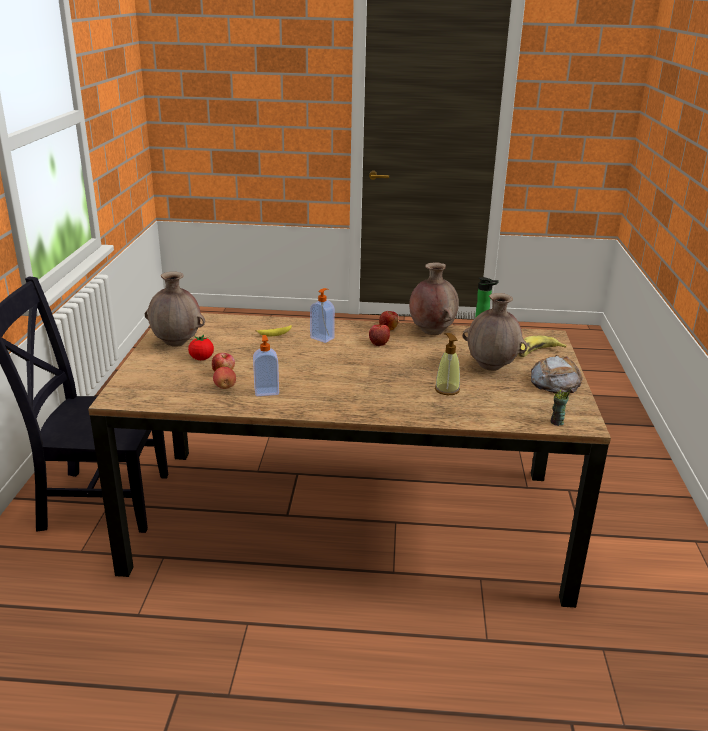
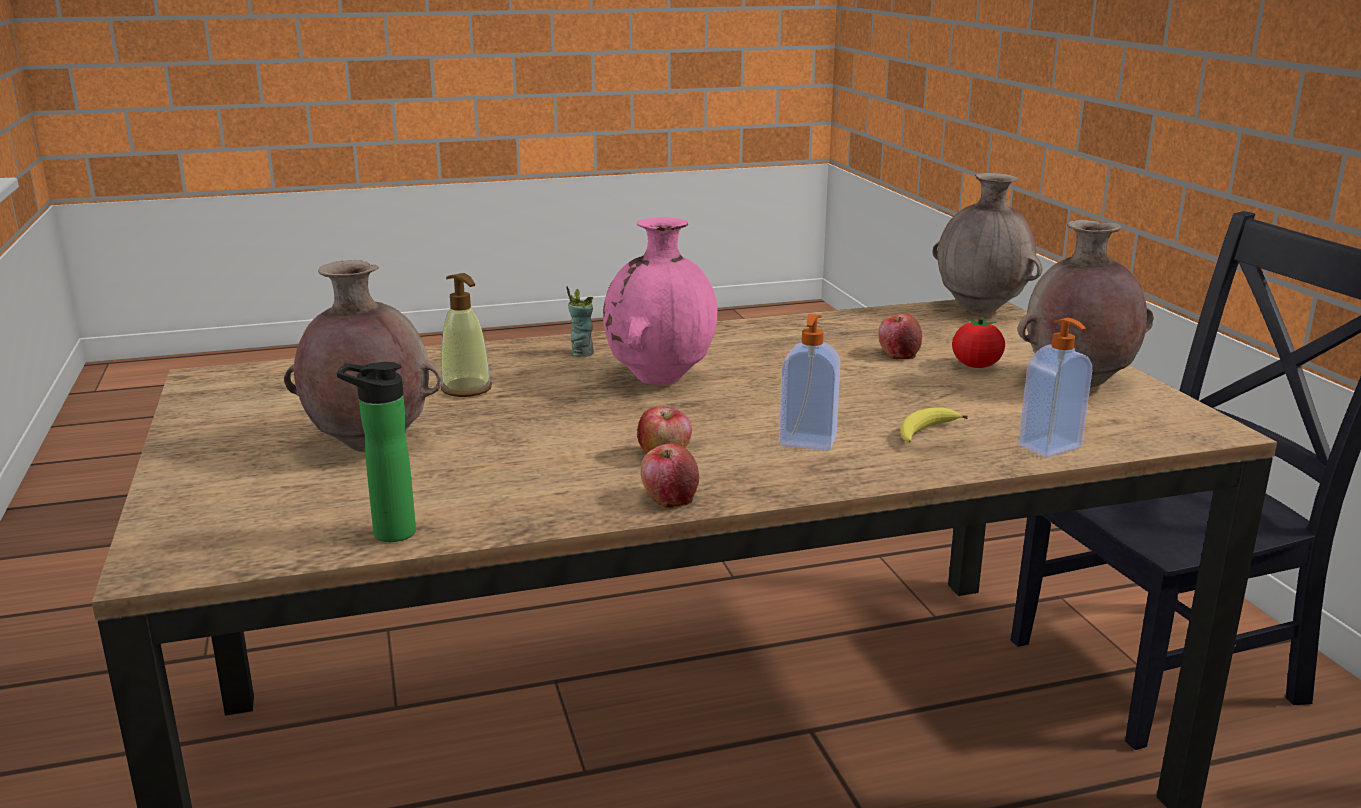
camera: 160 degrees right, 5 degrees down
(225, 387) = (860, 338): apple -> none
(266, 391) = (786, 342): soap dispenser -> soap dispenser (1051, 447)
(352, 379) = (660, 378): none -> pink vase
(431, 331) = (543, 510): brown vase -> brown vase (981, 309)
(537, 353) = (236, 498): banana -> none
(555, 382) = (224, 436): bread -> none
(557, 422) = (258, 373): cup -> cup (582, 353)

